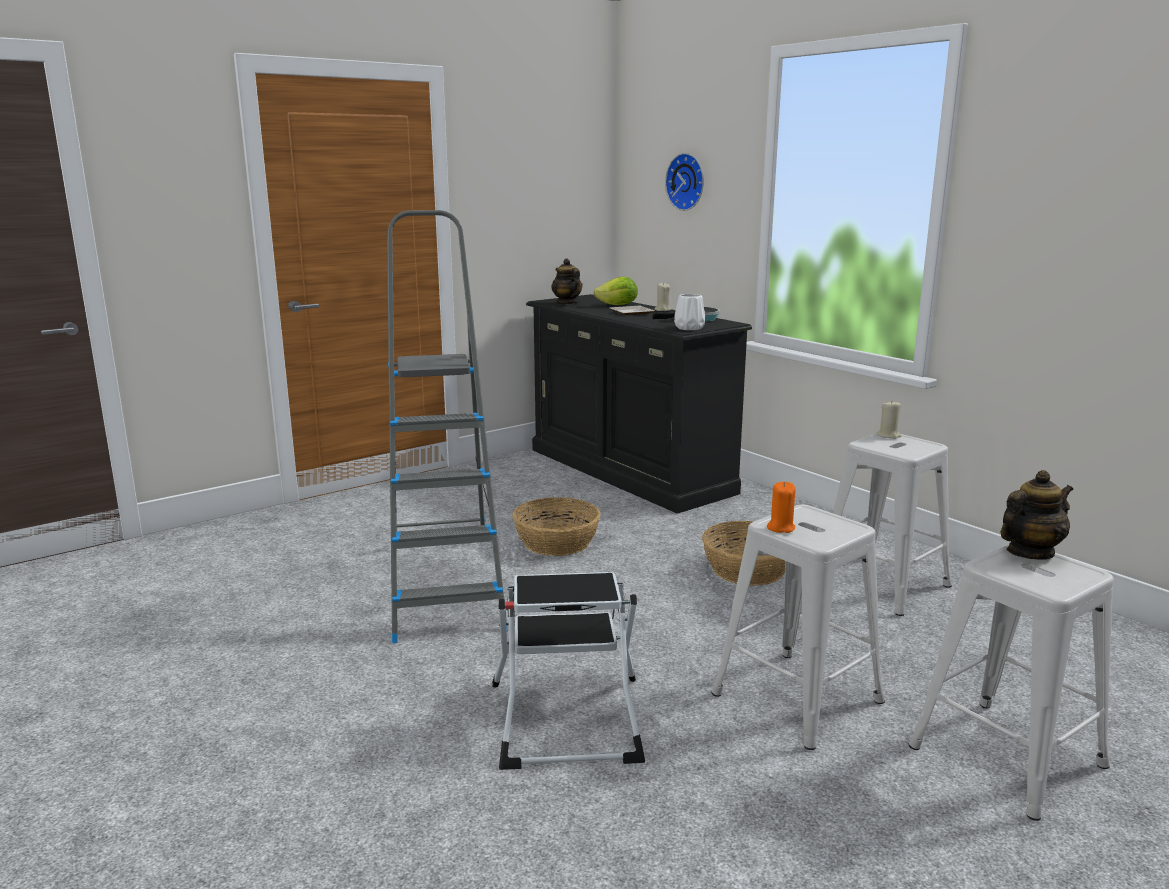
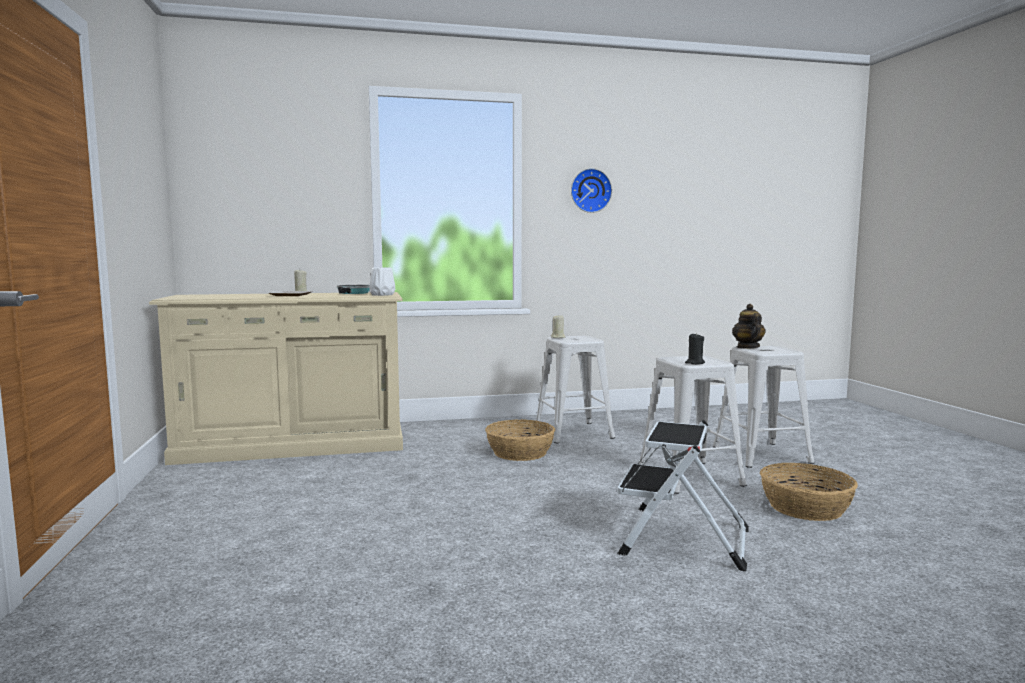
camera: 65 degrees left, 10 degrees down
(445, 584) = (417, 546): grey step ladder -> none
(556, 542) = (394, 492): basket -> basket (806, 508)
(567, 303) = (199, 297): teapot -> none
(618, 305) = (251, 295): lettuce -> none
(629, 470) = (293, 446): black cabinet -> beige cabinet
(687, 182) = (281, 186): wall clock -> wall clock (590, 191)
(780, 528) = (694, 363): orange candle -> black candle

